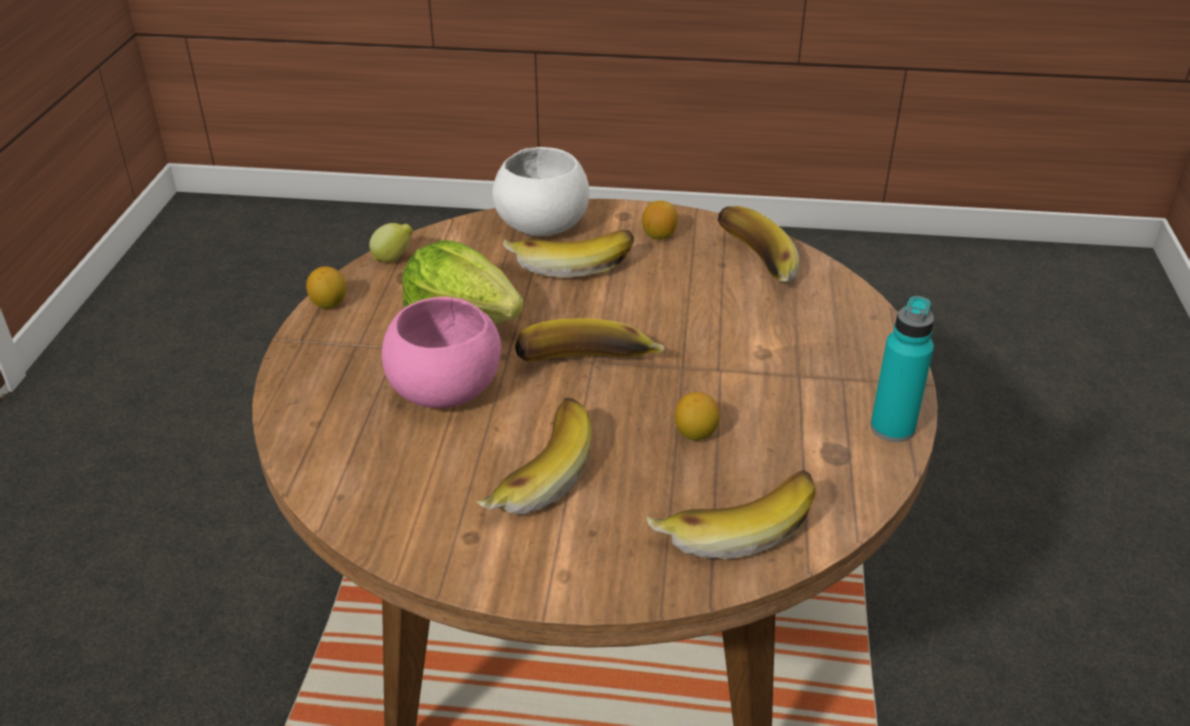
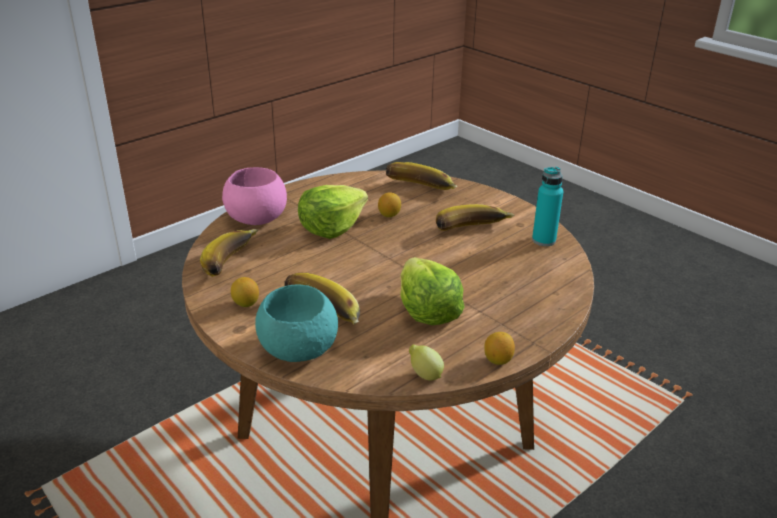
camera: 140 degrees left, 5 degrees down
(447, 391) = (475, 277): pink bowl -> pink bowl (256, 217)
(543, 224) = (296, 350): white bowl -> turquoise bowl
(587, 367) = (396, 257): banana -> none
(736, 367) = (331, 227): none -> lettuce
(892, 428) = (314, 186): turquoise bottle -> turquoise bottle (543, 240)

